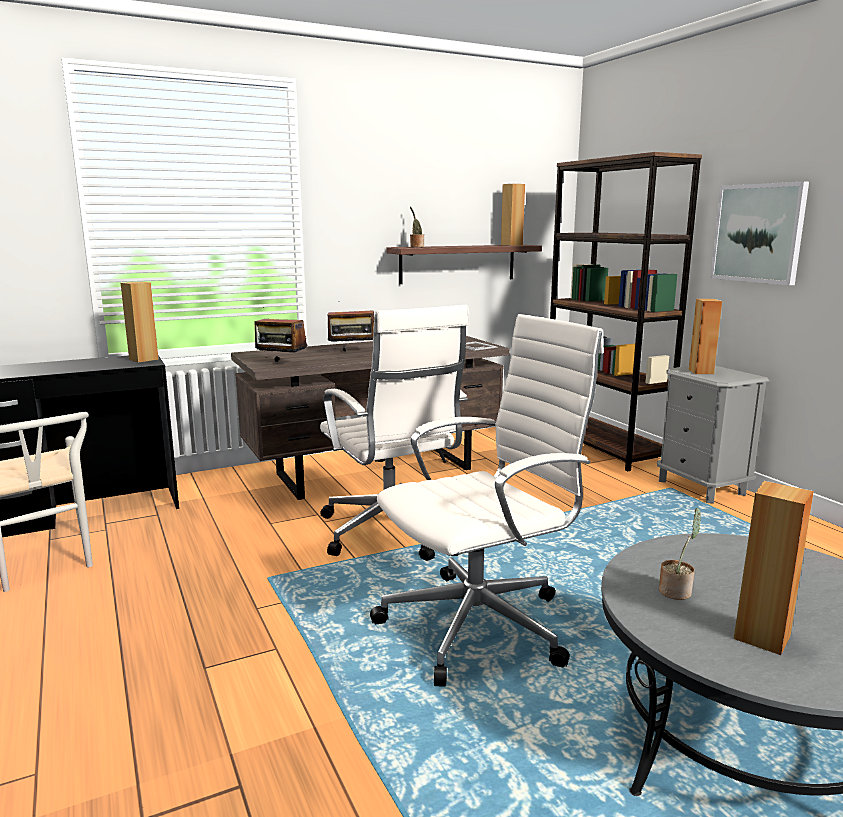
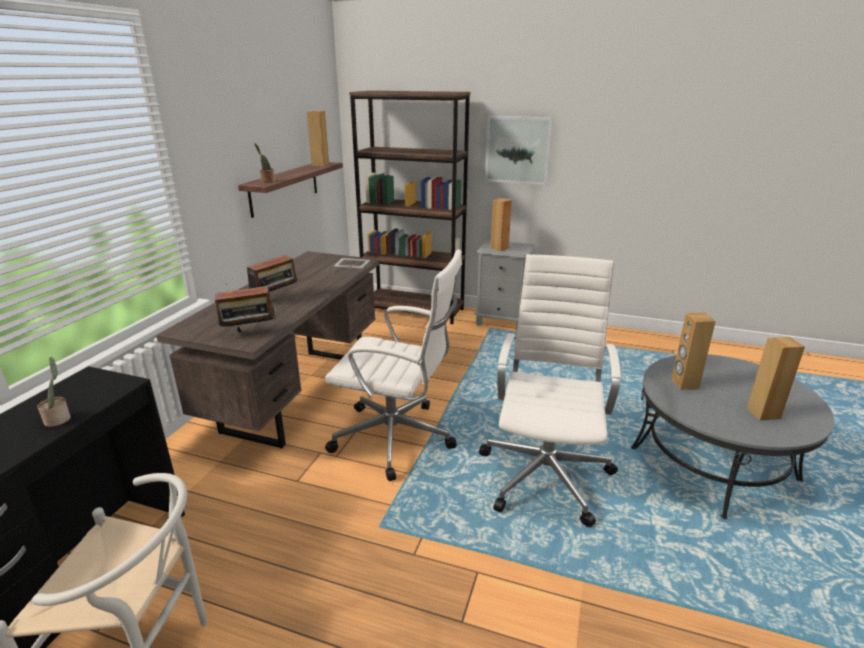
camera: 45 degrees left, 10 degrees up
(143, 359) = (101, 381): brown speaker -> brown speaker (684, 384)
(677, 591) = (705, 406): potted plant -> potted plant (59, 419)

